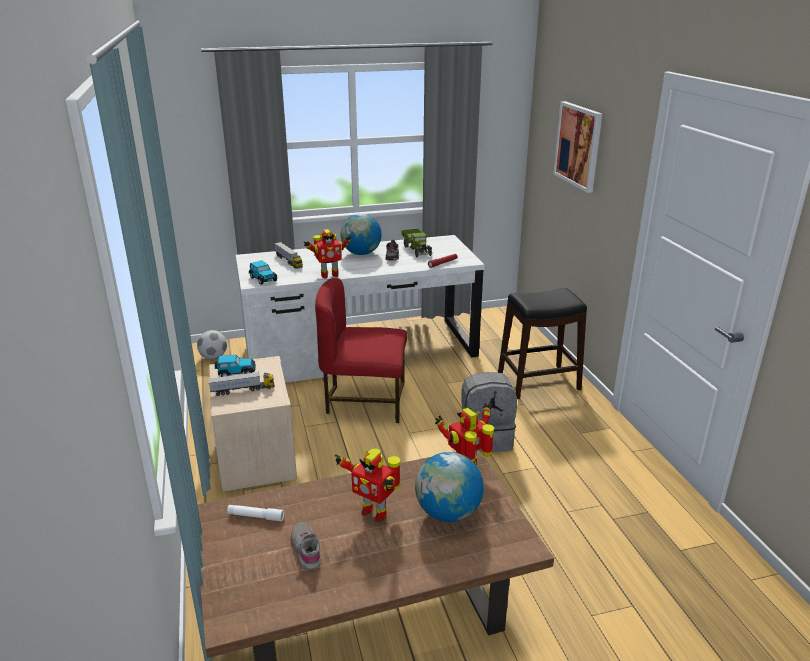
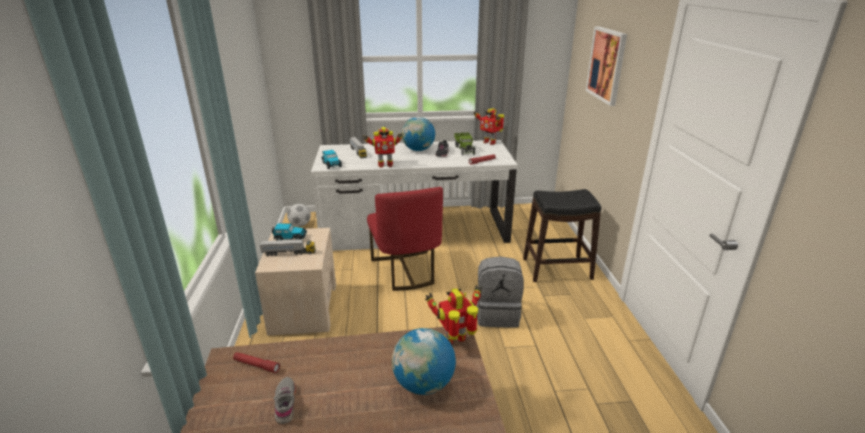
camera: 10 degrees right, 0 degrees up
(255, 516) = (256, 365): white flashlight -> red flashlight
(365, 401) = (405, 271): red chair -> red chair turned 120 degrees counterclockwise
(374, 511) = (358, 374): toy robot -> toy robot (489, 142)

